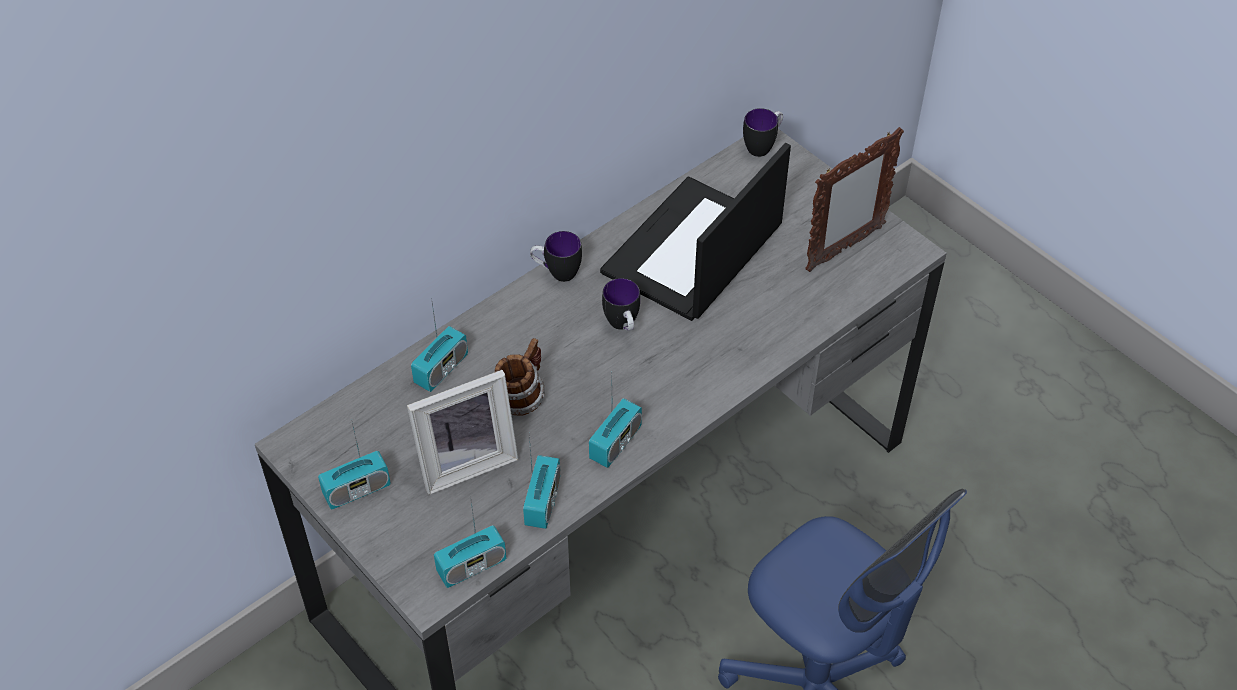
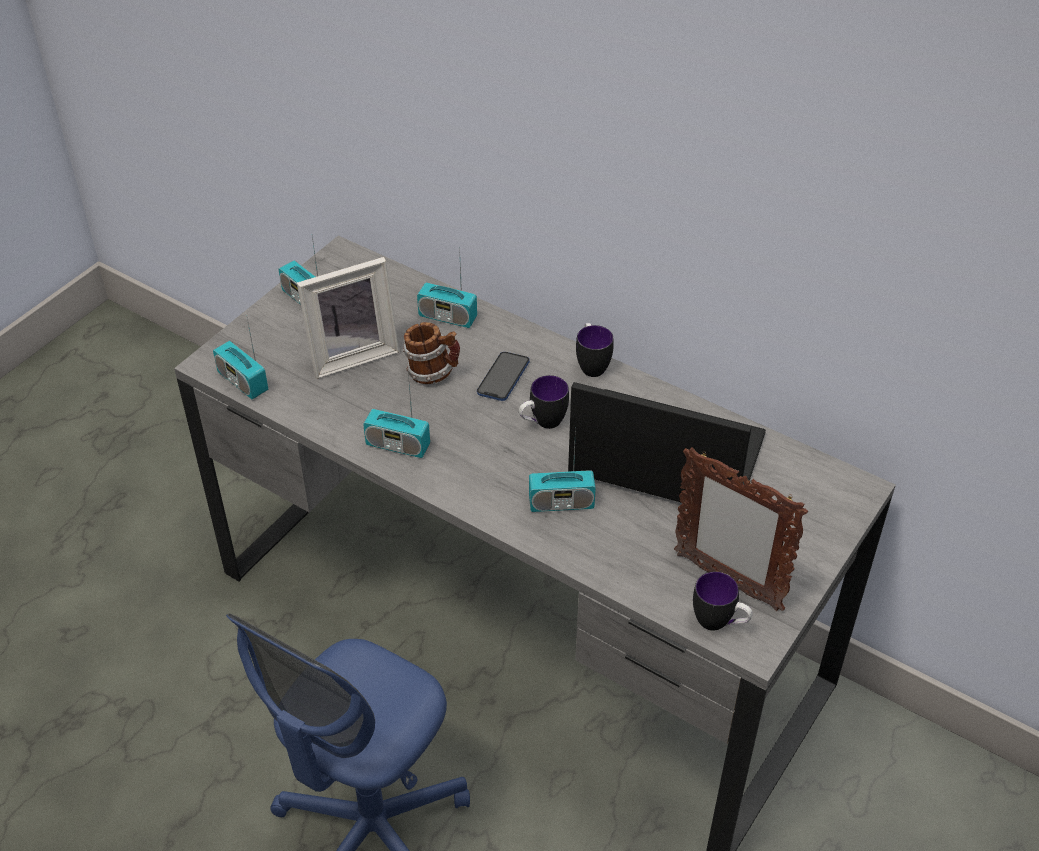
camera: 75 degrees right, 5 degrees down
(465, 461) = (351, 354): picture frame -> picture frame turned 75 degrees counterclockwise
(543, 502) = (319, 411): radio -> radio (561, 503)
(550, 342) = (503, 377): none -> phone
(763, 146) = (851, 486): mug -> mug (719, 623)

